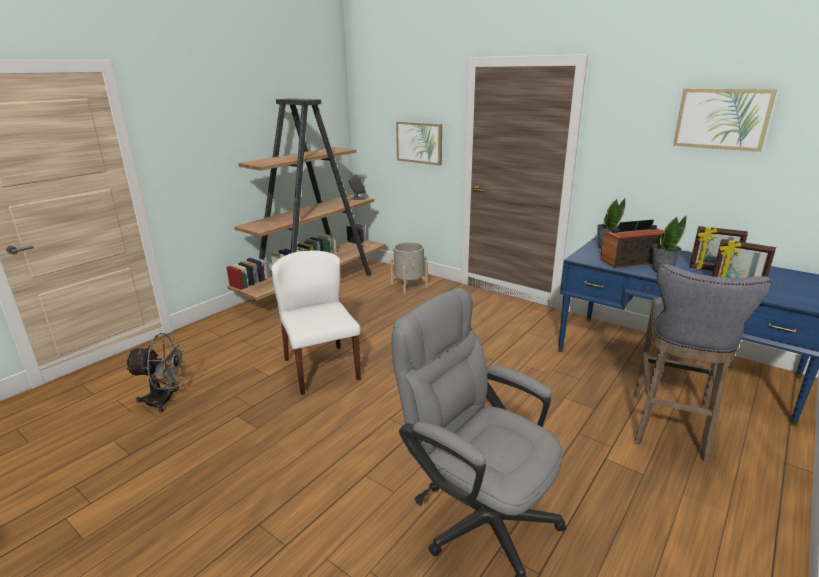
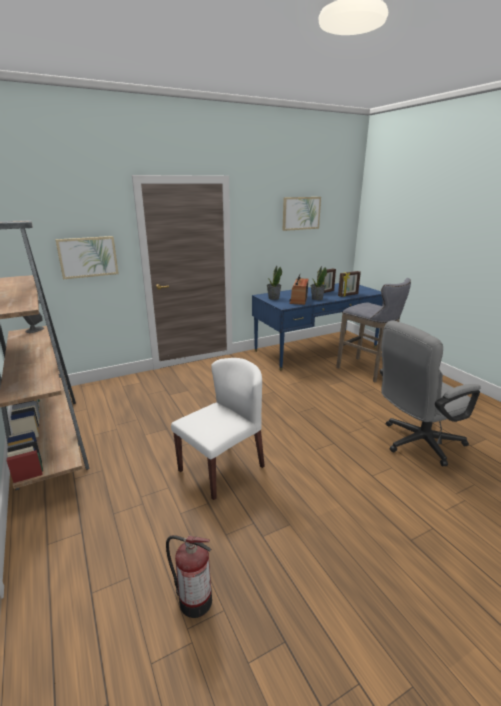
camera: 65 degrees left, 0 degrees up
(166, 400) = (193, 600): grey fan -> fire extinguisher
(321, 368) = (222, 468): white chair -> white chair turned 135 degrees clockwise
(409, 285) = (126, 390): grey planter -> none

